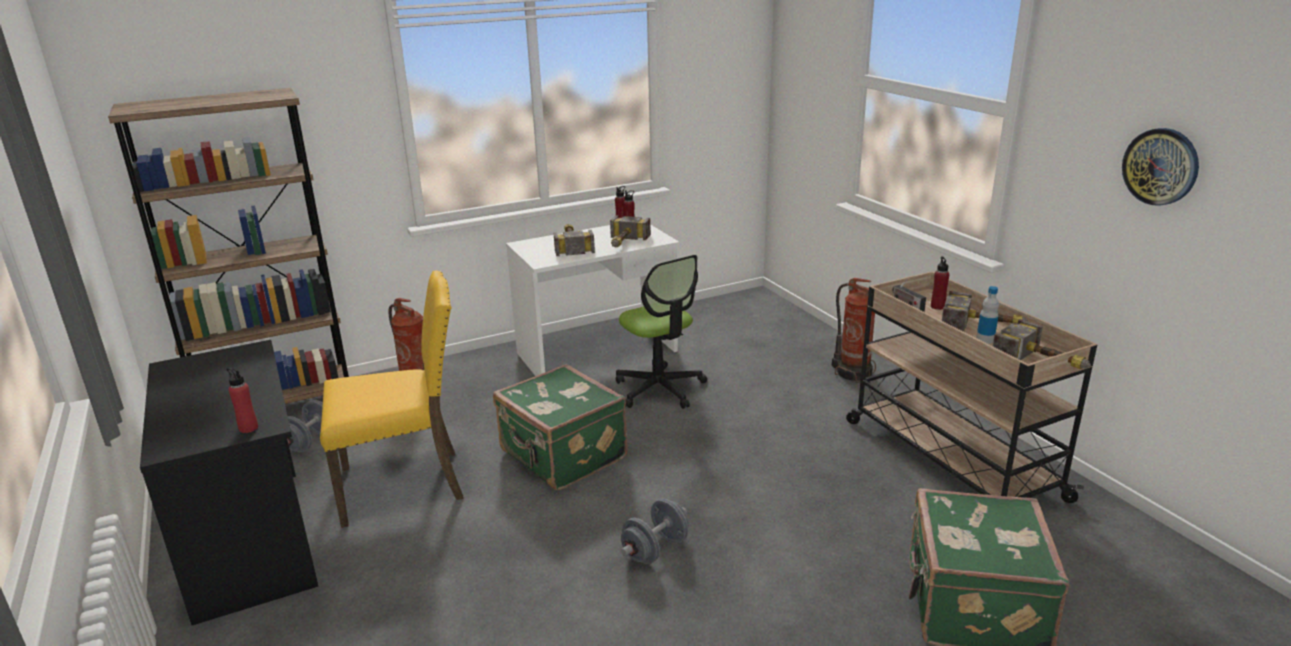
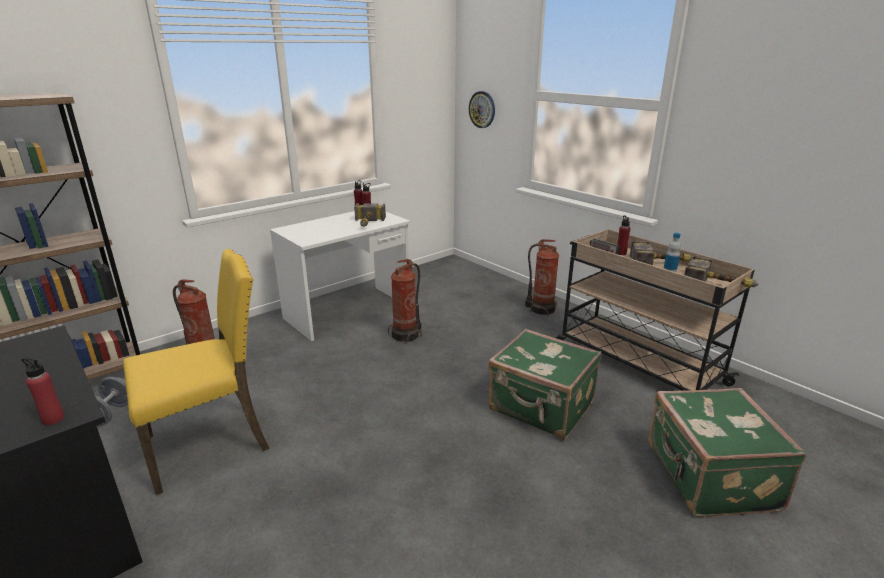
camera: 15 degrees left, 0 degrees up
(562, 456) = (346, 399): green suitcase -> green suitcase (541, 407)
(572, 244) = (326, 227): hammer -> none
(655, 549) = (451, 470): grey dumbbell -> none
(660, 389) = (407, 335): office chair -> fire extinguisher
(1160, 166) = (793, 135): wall clock -> wall clock (482, 109)

